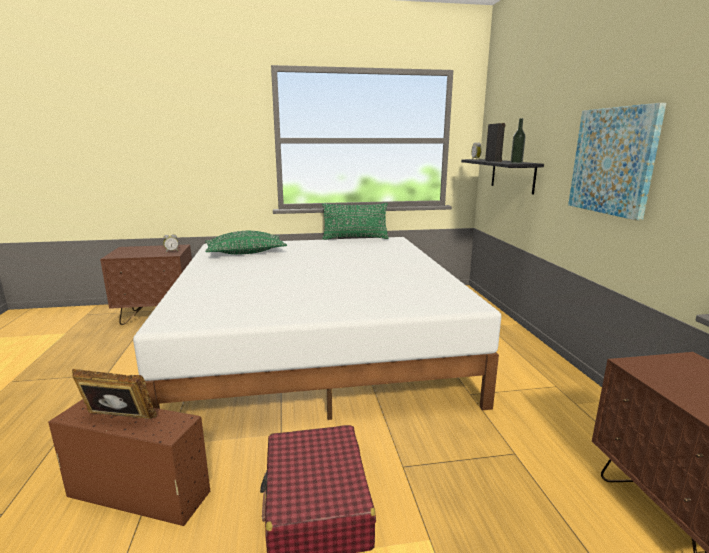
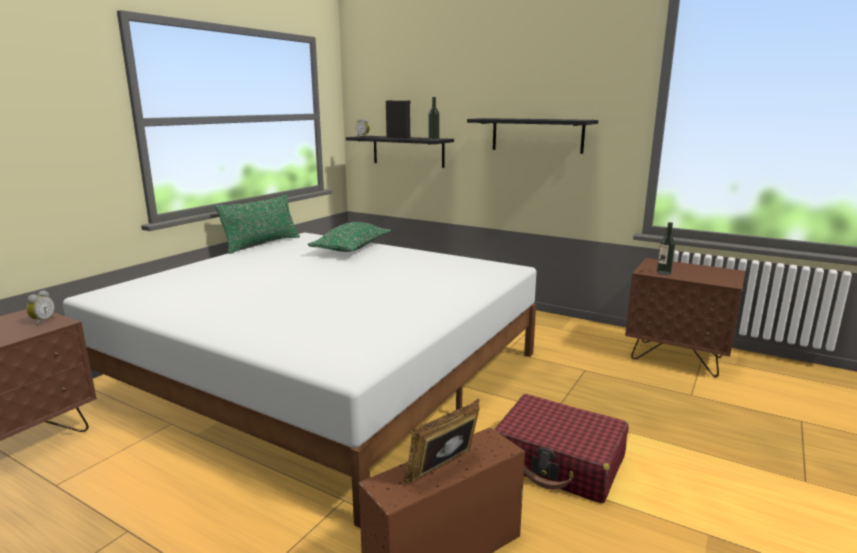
camera: 50 degrees left, 0 degrees up
(245, 253) = (182, 290): green pillow -> green pillow (352, 248)
(613, 161) = (537, 135): picture -> black shelf
(660, 376) = (663, 273): none -> bottle

